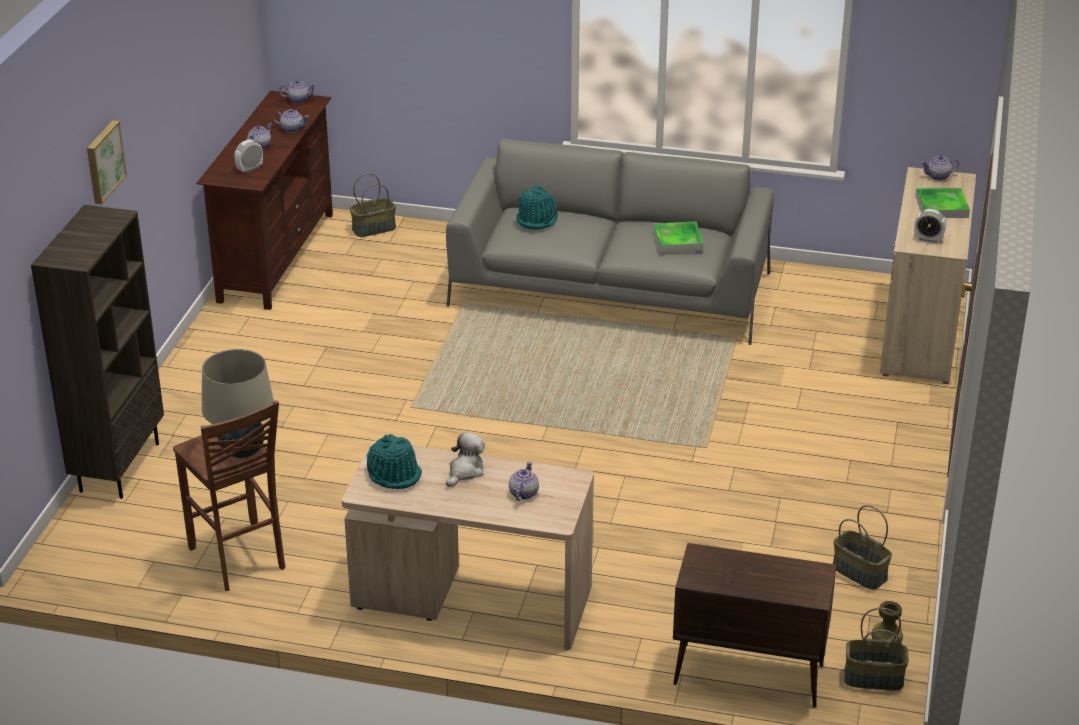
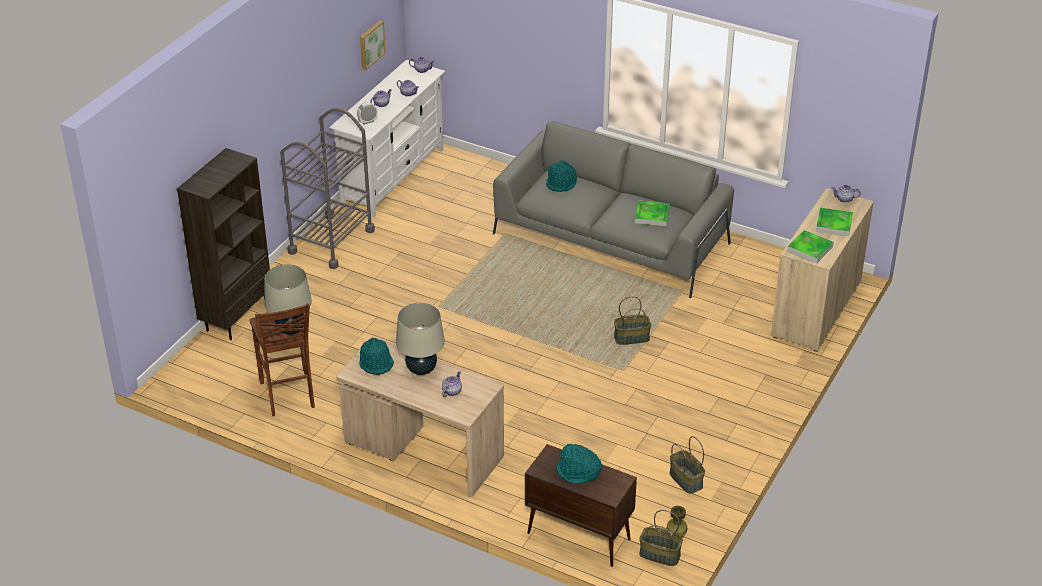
camera: 15 degrees right, 5 degrees up
(103, 161) = (246, 118): picture -> picture (371, 44)
(221, 348) = (331, 241): none -> grey cart
(276, 257) = (392, 177): brown tv stand -> white tv stand
(374, 228) = (467, 165): basket -> basket (632, 338)
(465, 471) = (421, 369): plush toy -> beige table lamp
(751, 572) = (578, 472): none -> turquoise hat
(928, 239) = (810, 249): alarm clock -> tray

